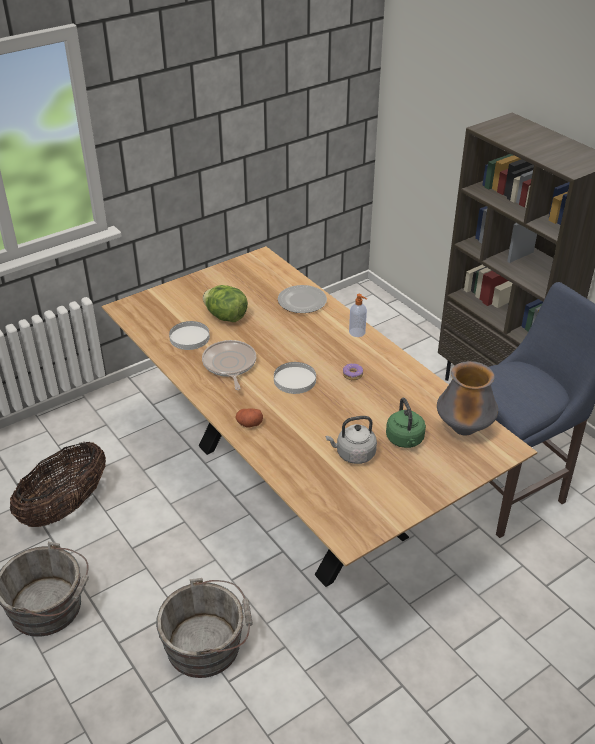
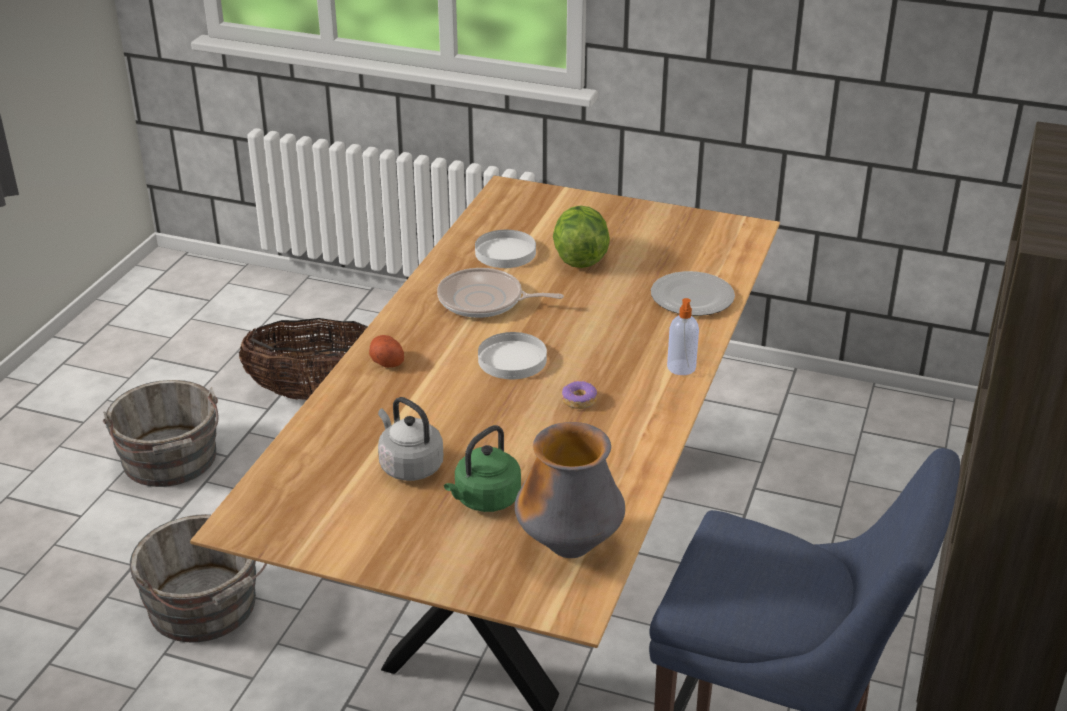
camera: 55 degrees right, 5 degrees down
(229, 365) = (485, 301): frying pan -> frying pan turned 120 degrees counterclockwise

